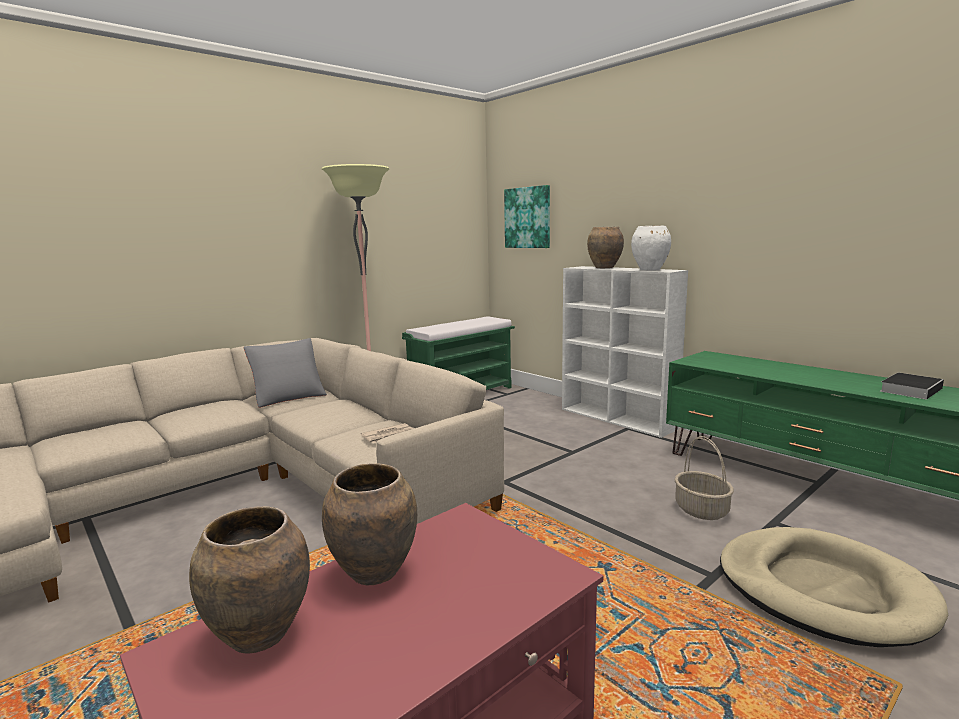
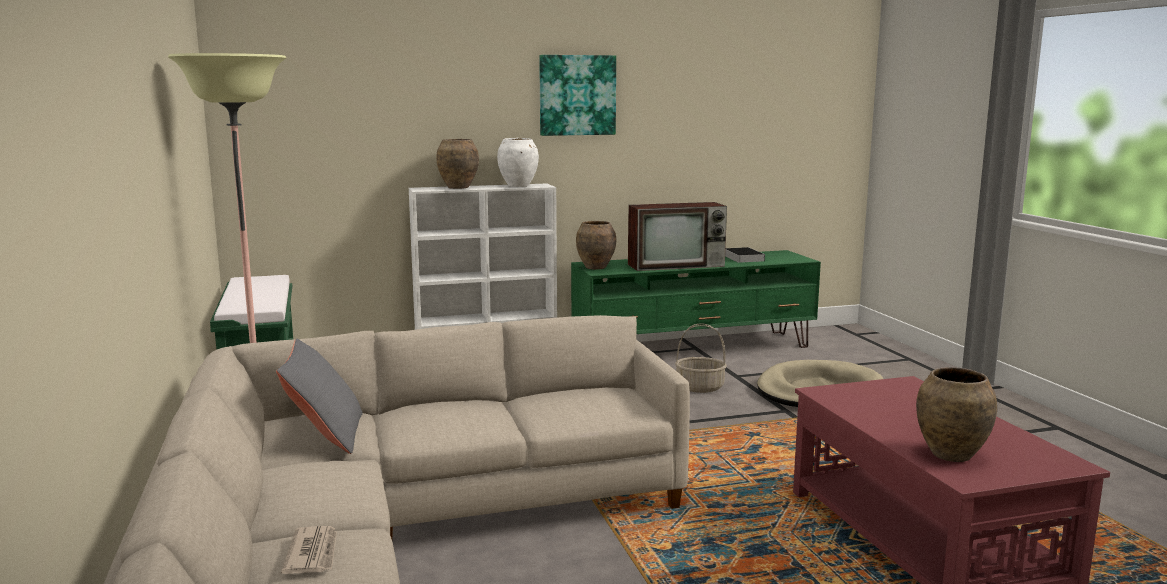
camera: 65 degrees left, 0 degrees up
(375, 572) = (886, 422): brown vase -> brown vase (595, 267)
(389, 436) = (587, 399): newspaper -> newspaper (313, 553)
(528, 217) = (301, 125): picture -> picture (577, 95)
(788, 375) = (677, 265): none -> television

